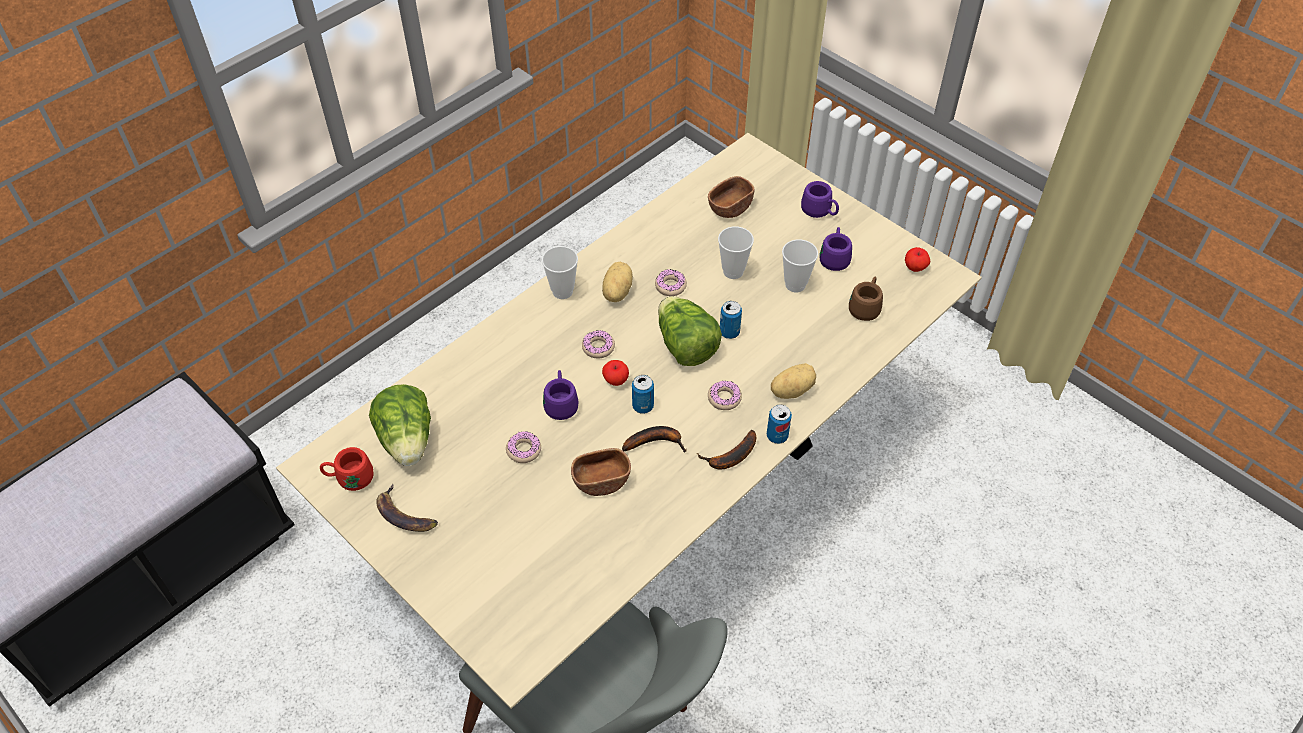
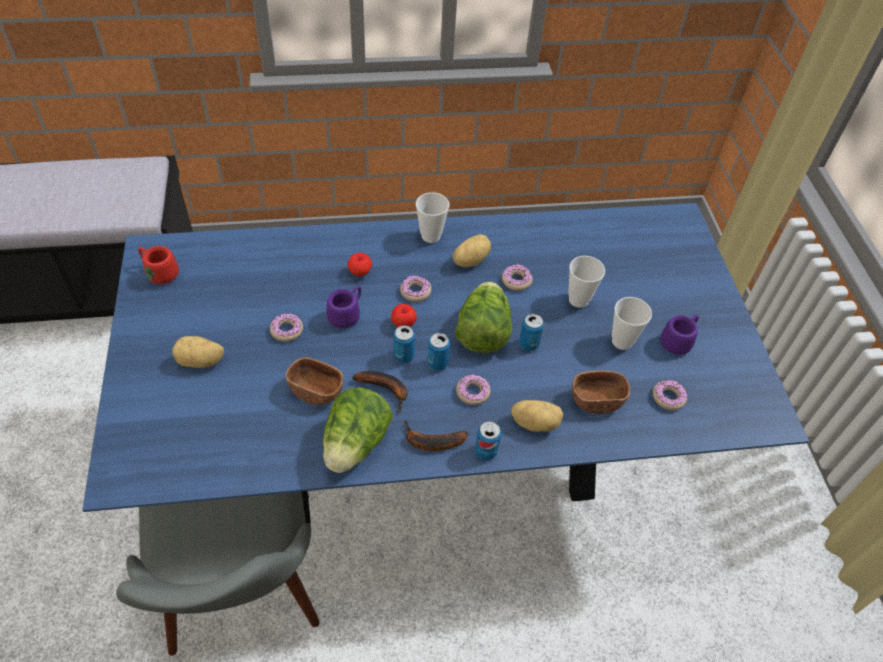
camera: 35 degrees right, 0 degrees up
(404, 515) = (164, 320): banana -> none
(407, 441) = (220, 272): lettuce -> lettuce (356, 444)
(477, 526) = (201, 362): none -> potato
(651, 501) = (432, 453): beige dining table -> blue dining table
(675, 394) = (437, 363): none -> can
(730, 207) = (624, 250): brown bowl -> brown bowl (596, 400)
(819, 212) = (701, 297): purple mug -> none
(865, 307) = (668, 397): brown mug -> donut
(915, 267) = (748, 393): apple -> apple (360, 272)

